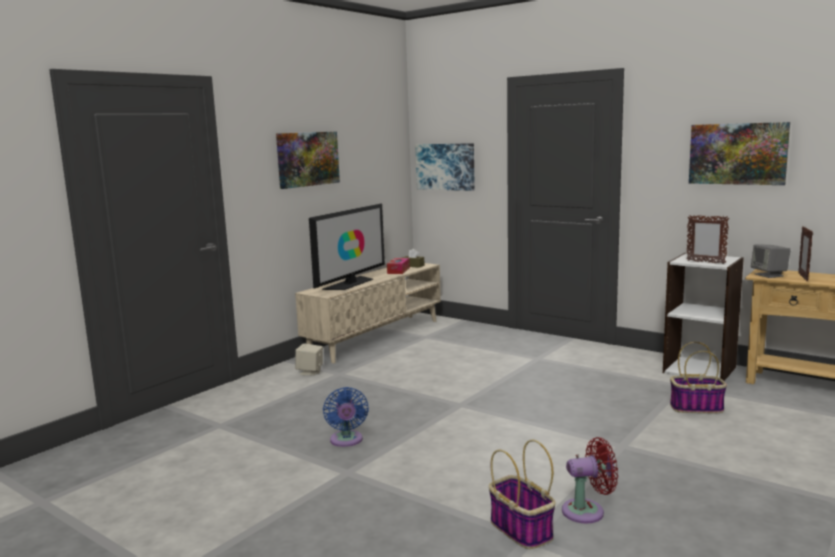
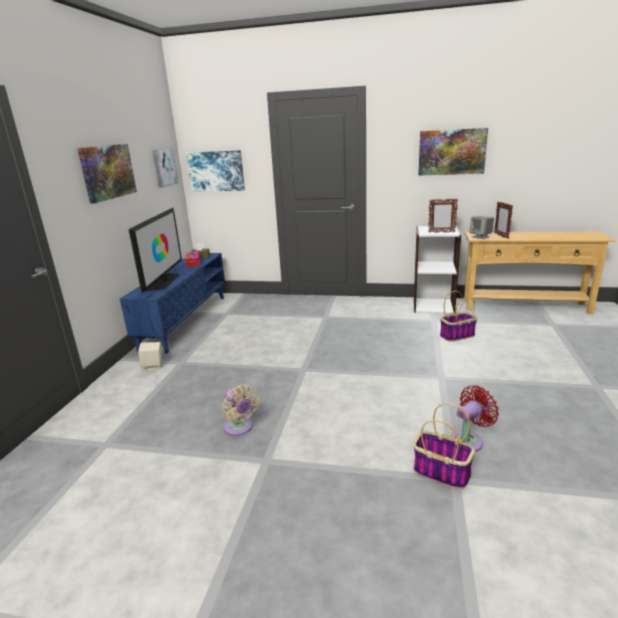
camera: 25 degrees left, 10 degrees up
(346, 441) = (240, 428): blue fan -> beige fan
(376, 337) = (185, 321): beige tv stand -> blue tv stand
(385, 159) = (164, 167): none -> picture

